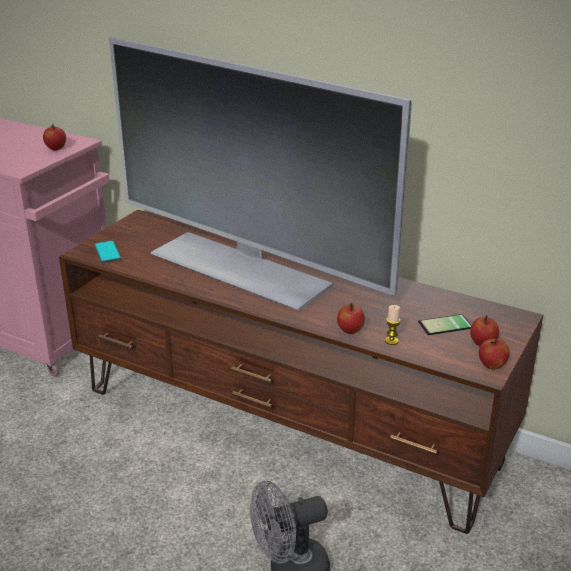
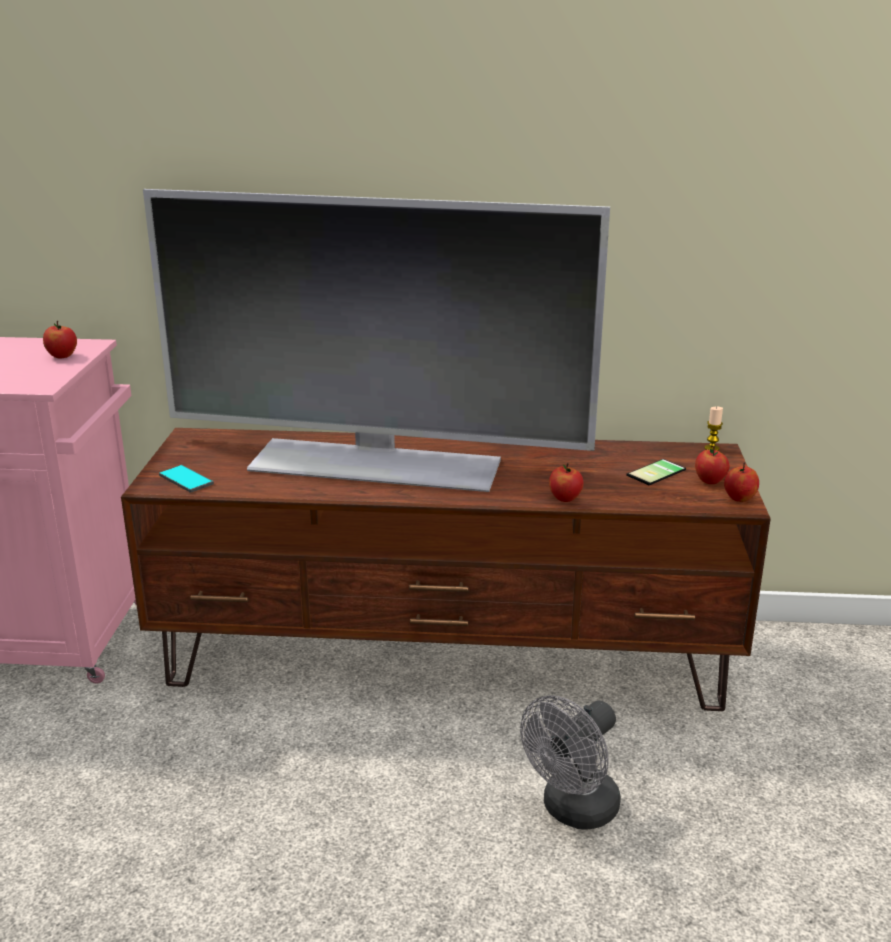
camera: 25 degrees left, 5 degrees down
(391, 341) = (618, 499): candle -> candle (712, 448)

